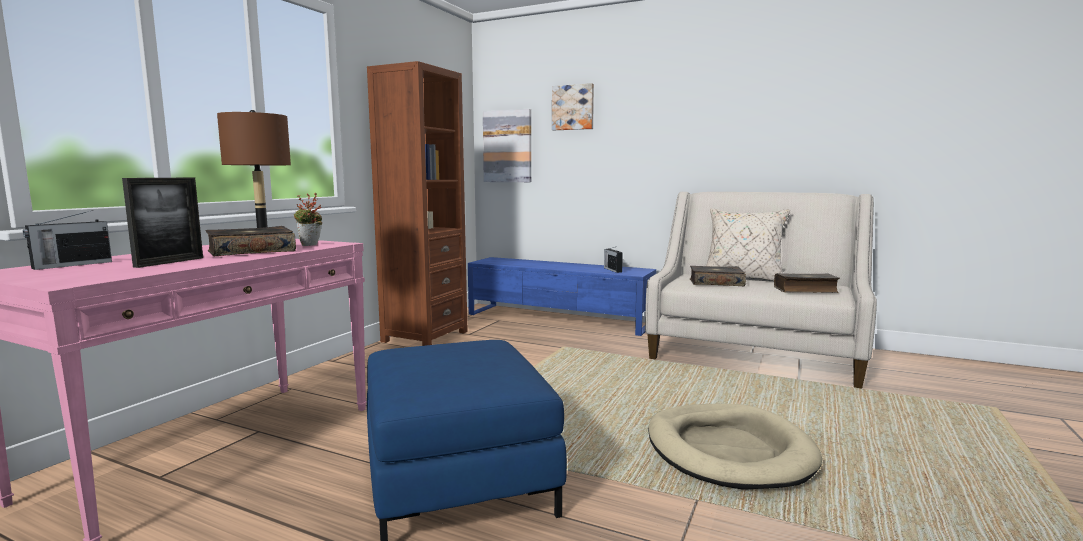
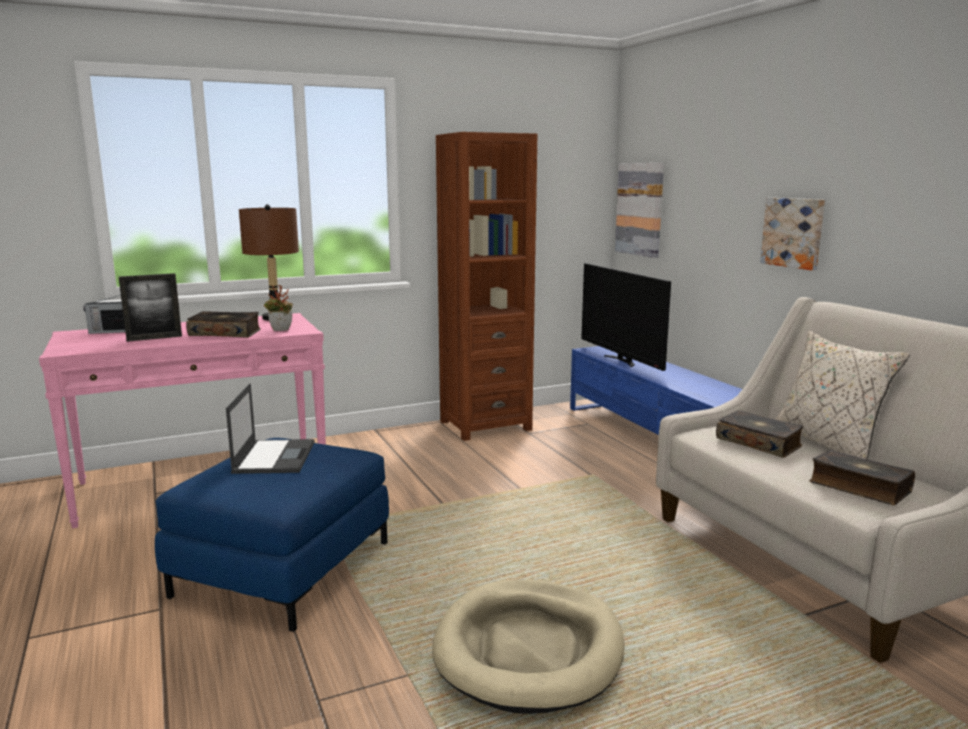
camera: 40 degrees right, 5 degrees up
(434, 358) = (274, 457): none -> laptop
(520, 264) = (621, 361): none -> television
(573, 107) = (704, 163): picture -> picture (794, 232)
(612, 270) = (708, 390): radio -> none

